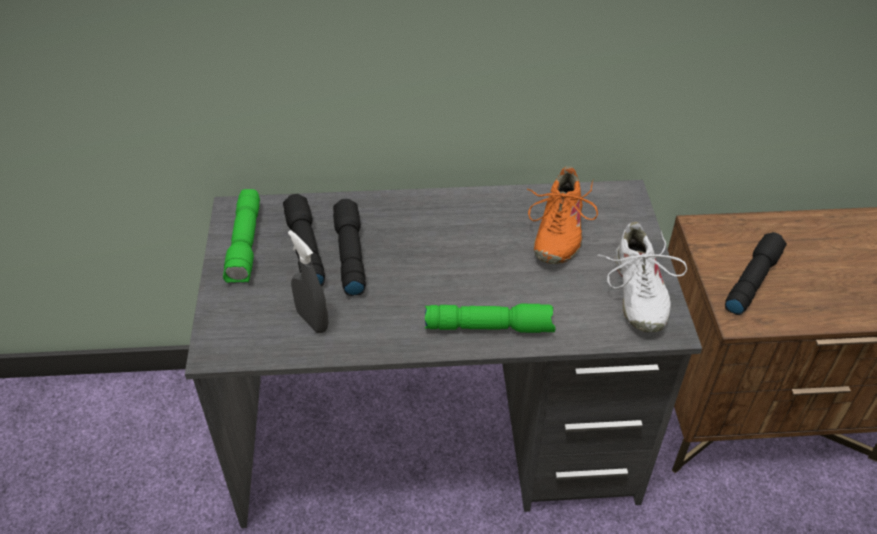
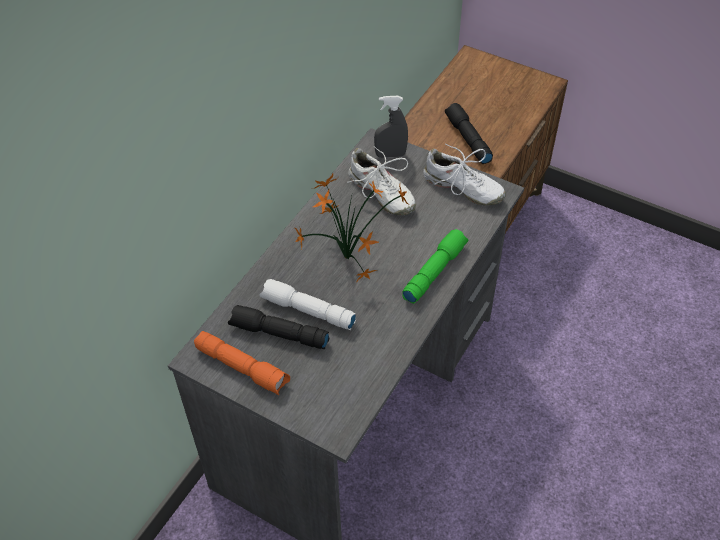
camera: 55 degrees left, 5 degrees up
(246, 244) = (243, 367): green flashlight -> orange flashlight
(312, 321) = (354, 362): grey spray bottle -> grey spray bottle (390, 155)
(349, 254) = (307, 311): black flashlight -> white flashlight
(445, 247) = (346, 256): none -> potted plant
(557, 232) = (381, 194): orange shoe -> white shoe

